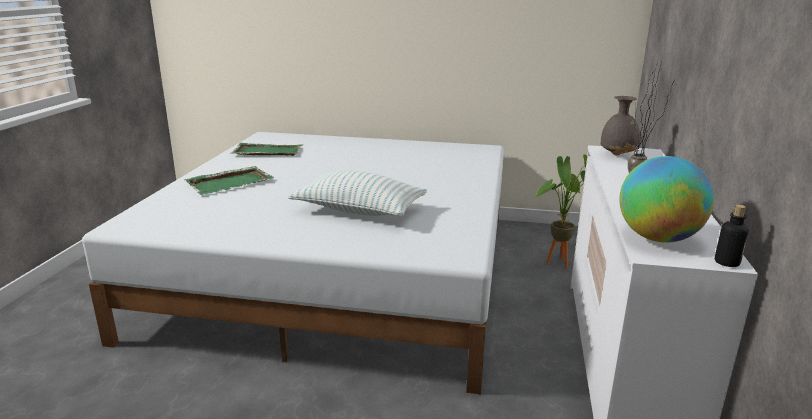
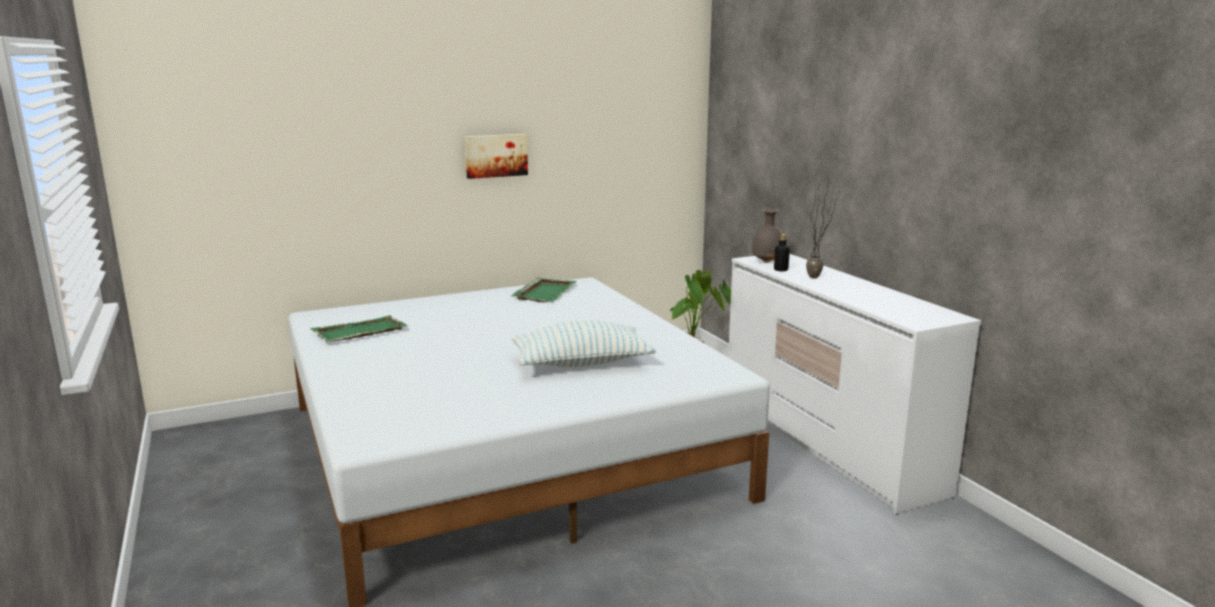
camera: 35 degrees left, 5 degrees down
(230, 182) = (391, 371): green tray -> green tray (545, 292)
(422, 24) = (496, 155): none -> picture
(657, 238) = (901, 313): globe -> none
(727, 262) = (958, 318): bottle -> bottle (781, 270)

